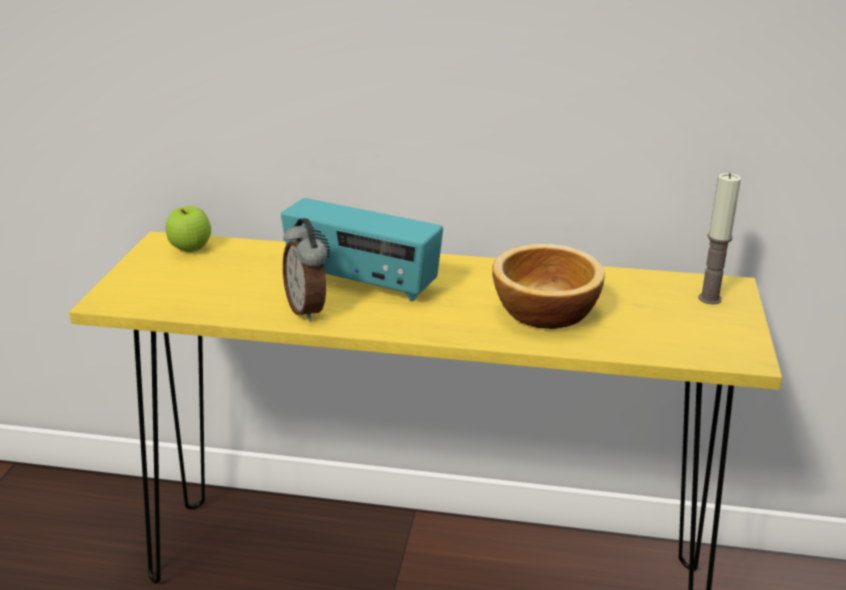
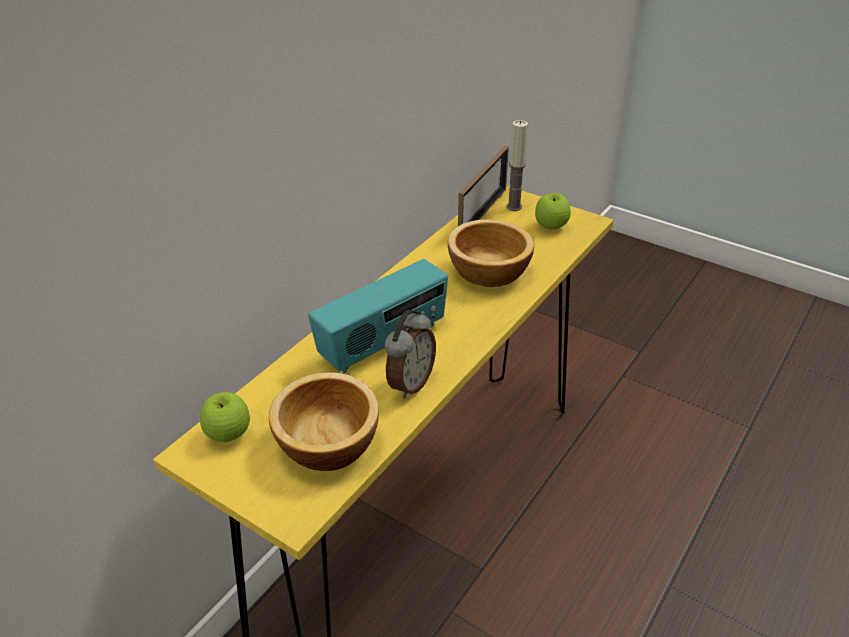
camera: 65 degrees left, 10 degrees up
(202, 290) = (326, 442): none -> bowl
(308, 310) = (410, 383): alarm clock -> alarm clock turned 60 degrees counterclockwise
(666, 282) = (482, 213): none -> picture frame
(696, 332) = (551, 226): none -> apple

